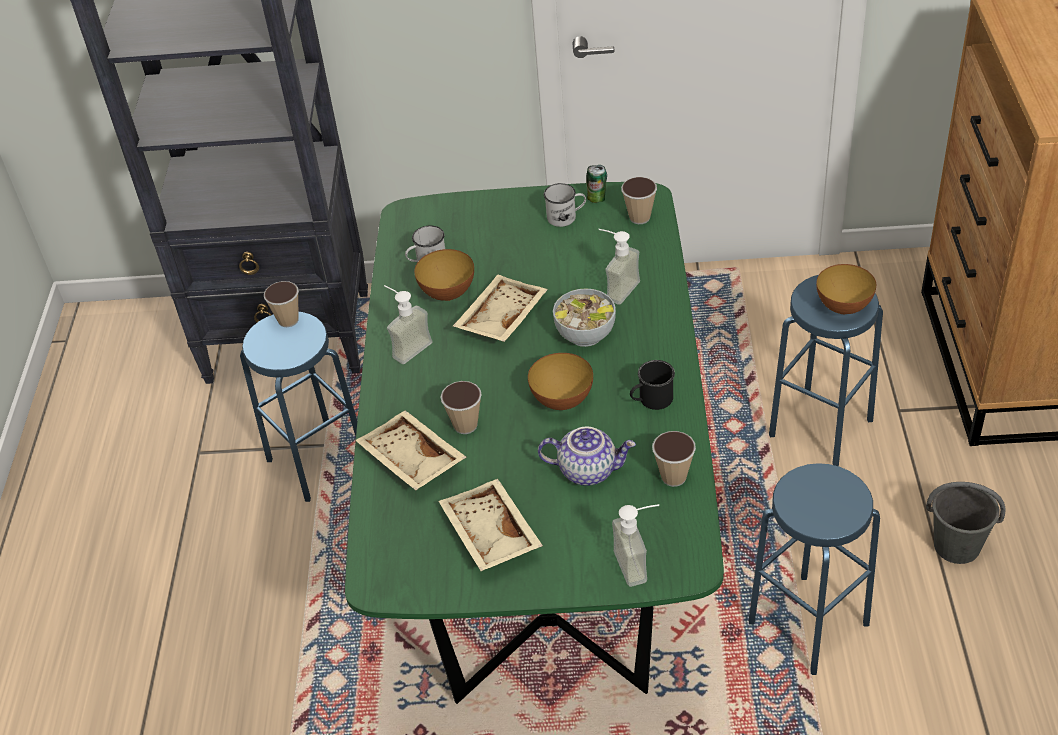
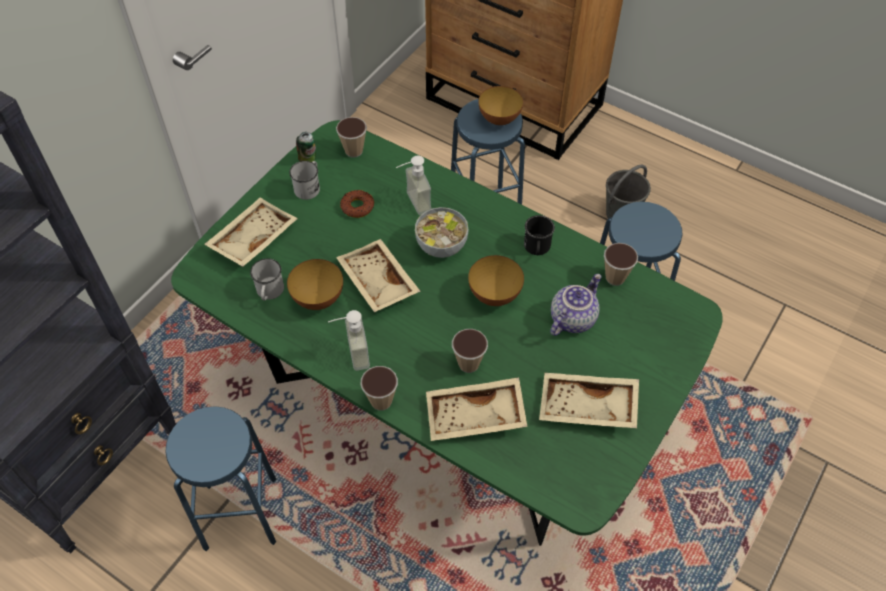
camera: 60 degrees left, 10 degrees up
(288, 320) = (188, 428): cup -> cup (381, 401)
(474, 219) = (252, 238): none -> beige tray
(575, 257) = (357, 207): none -> donut
(640, 563) = (676, 338): soap dispenser -> none

